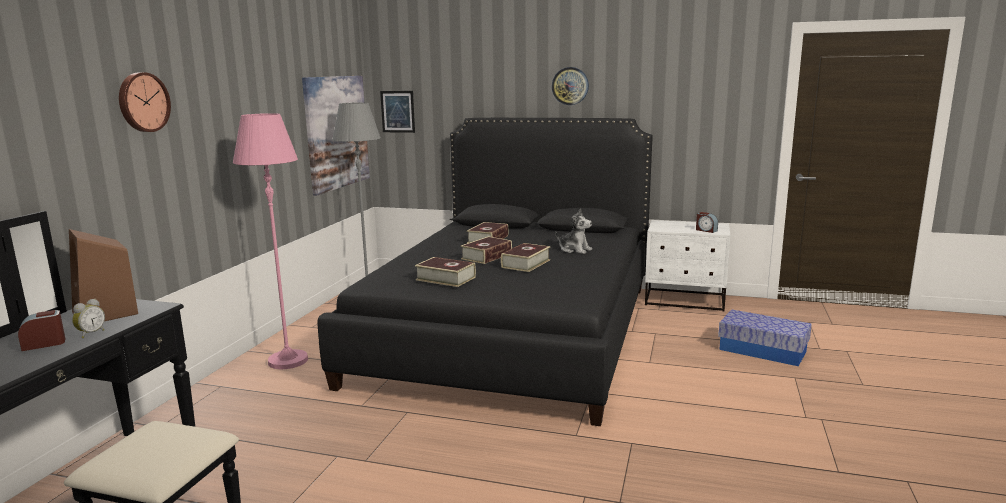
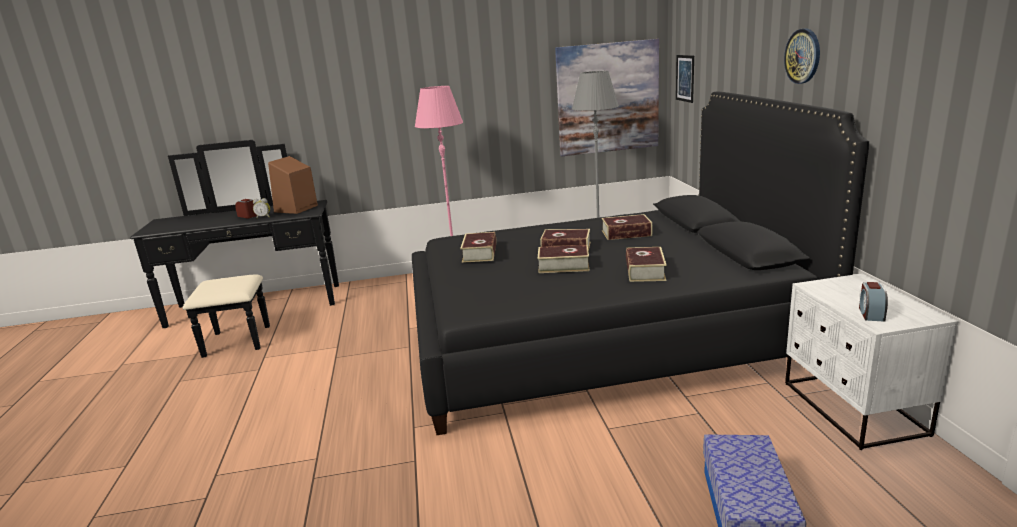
camera: 65 degrees right, 5 degrees up
(142, 102) = (367, 77): wall clock -> none
(574, 250) = (645, 271): plush toy -> book

